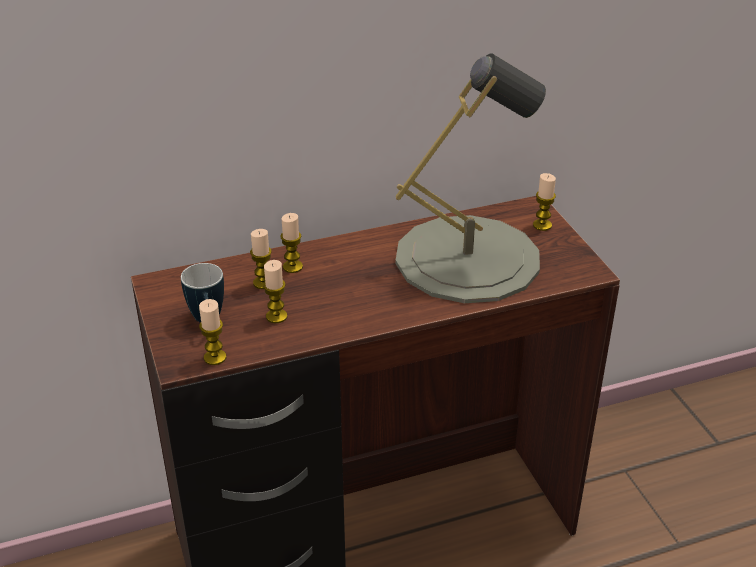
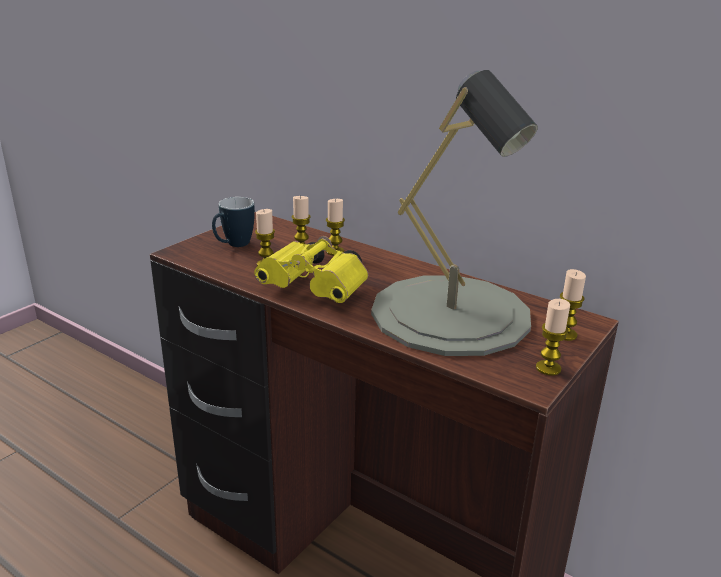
camera: 55 degrees right, 10 degrees down
(215, 357) = (194, 260): candle -> candle (548, 368)
(360, 306) = (317, 289): none -> yellow binoculars

